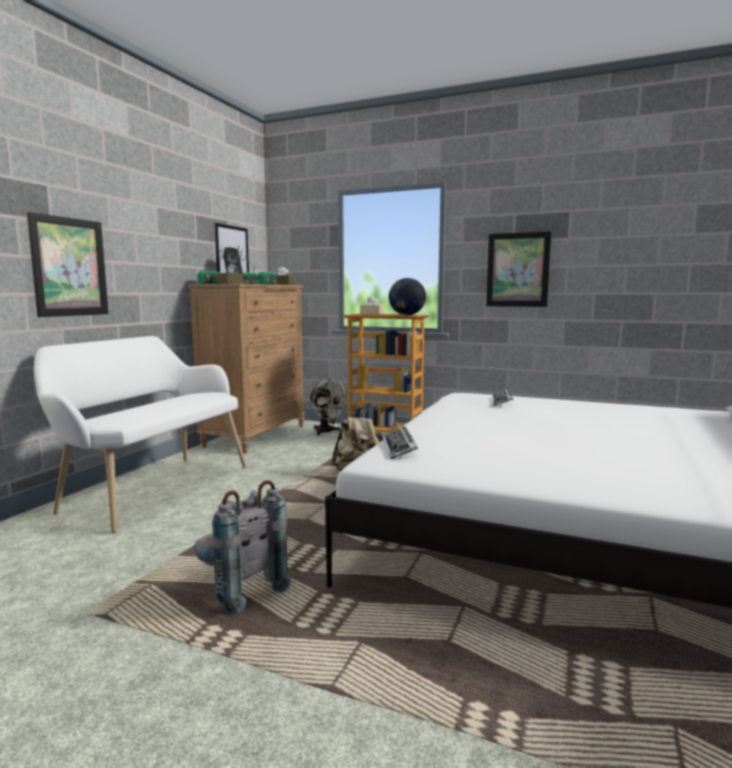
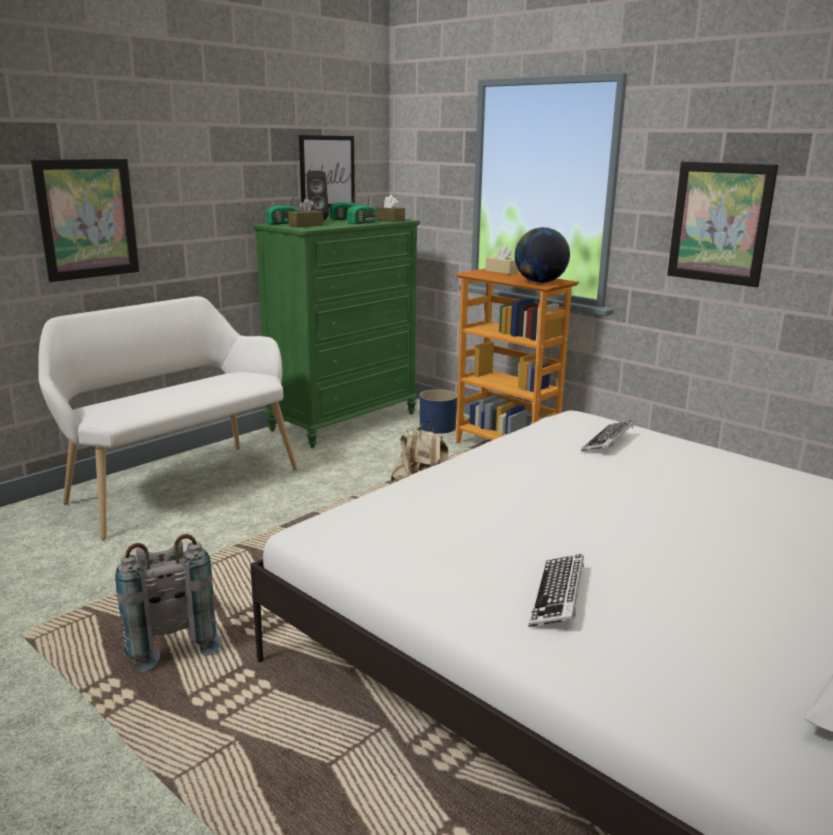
camera: 20 degrees right, 10 degrees up
(255, 436) = (344, 421): brown dresser -> green dresser
(327, 432) = (437, 427): beige fan -> blue planter
(399, 447) = (368, 511): keyboard -> keyboard (557, 597)

